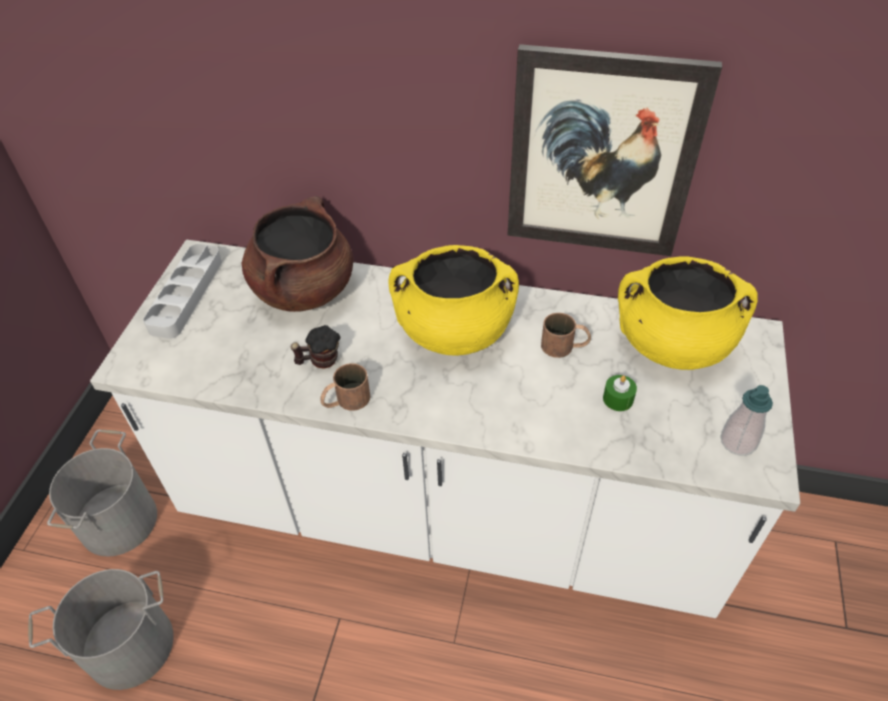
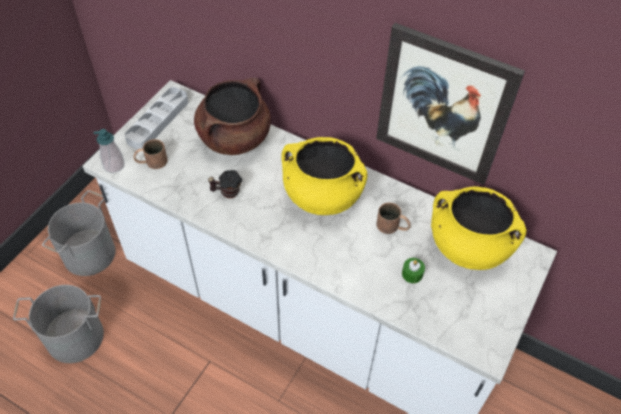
camera: 15 degrees right, 5 degrees up
(346, 401) = (233, 224): brown mug -> brown mug (151, 162)
(738, 442) = (480, 327): soap dispenser -> soap dispenser (114, 165)

